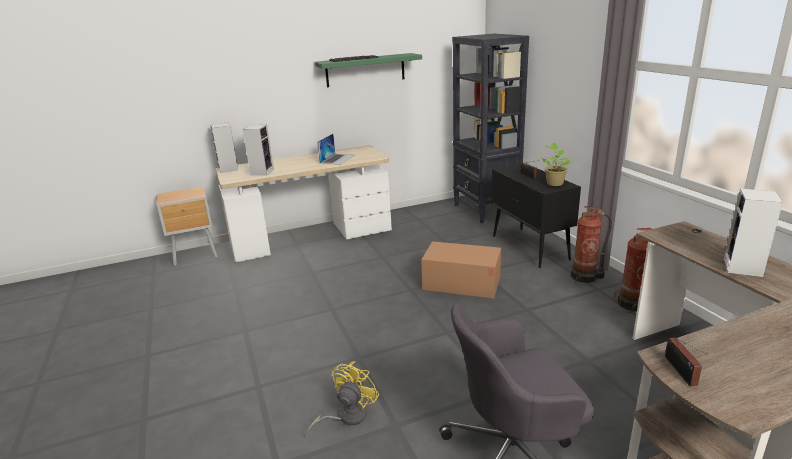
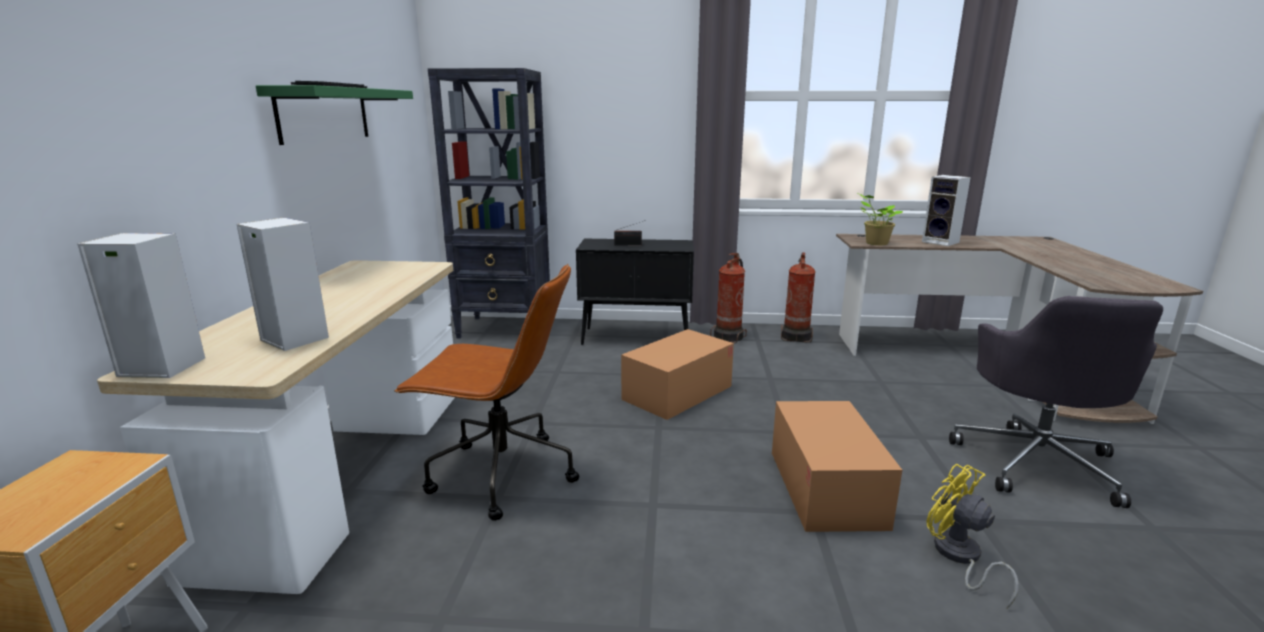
camera: 65 degrees left, 5 degrees down
(329, 266) = (500, 474): none -> brown office chair
(337, 159) = (374, 283): laptop -> none
(388, 358) = (825, 488): none -> cardboard box
(554, 183) = (668, 243): potted plant -> potted plant (875, 243)
(681, 372) = (1123, 286): radio -> none

